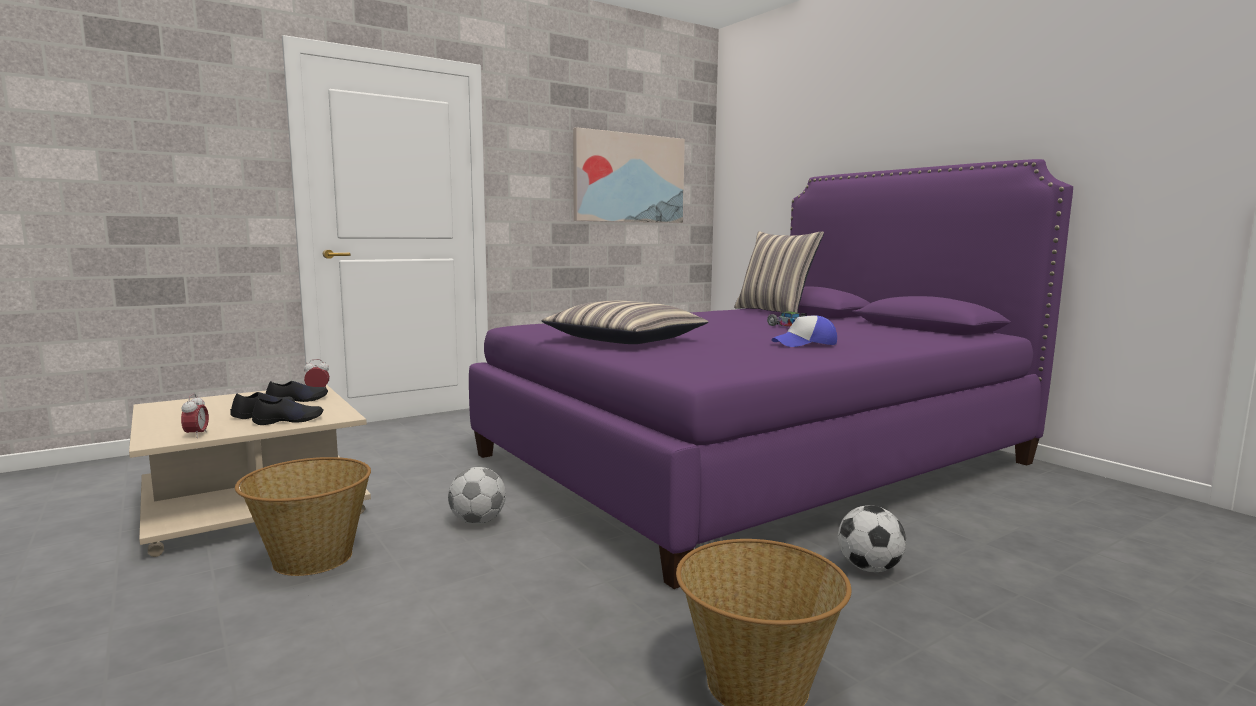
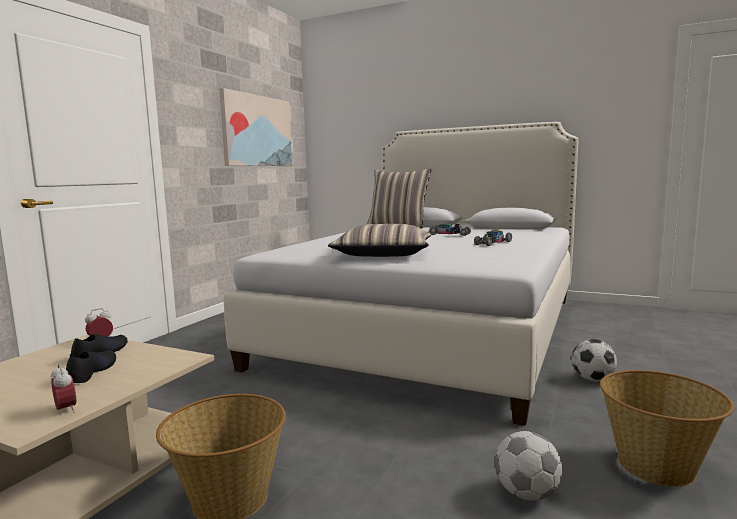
camera: 30 degrees left, 0 degrees up
(289, 420) = (139, 373): black shoe -> none
(477, 522) = (322, 422): football -> football (526, 494)
(754, 458) = (431, 329): purple bed -> white bed
(805, 344) = (493, 243): cap -> toy car

